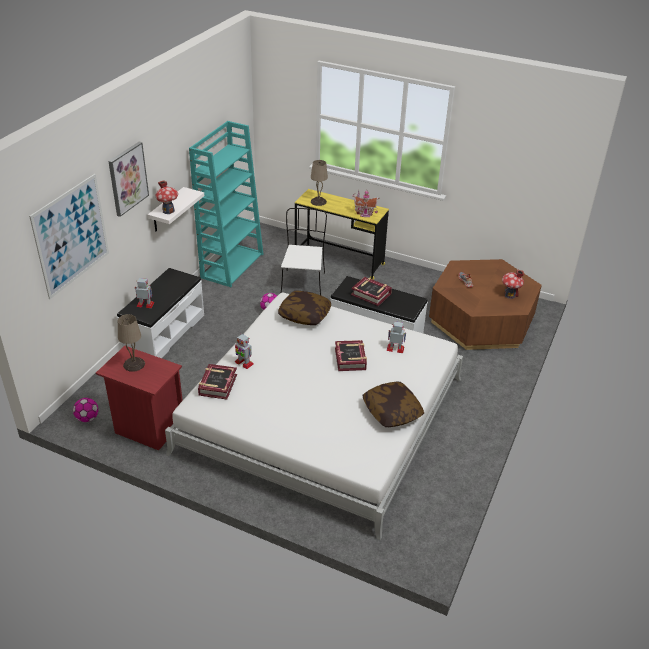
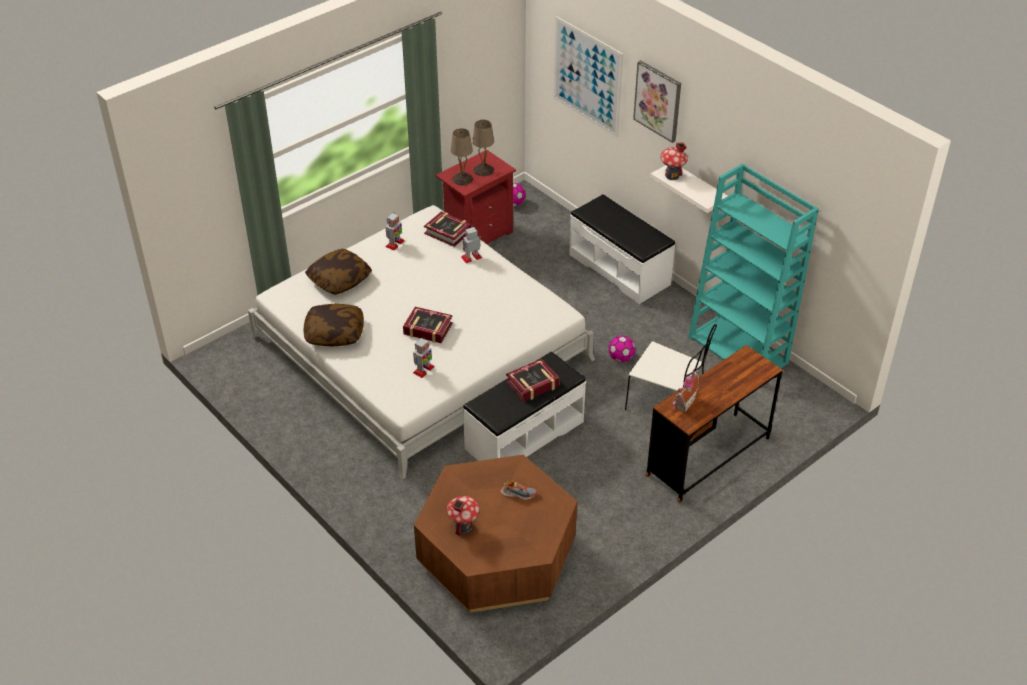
camera: 115 degrees right, 5 degrees up
(145, 304) = (607, 213): toy robot -> toy robot (395, 244)
(304, 315) = (525, 319): pillow -> pillow (339, 279)
(318, 202) = (737, 367): beige table lamp -> beige table lamp (462, 179)
(339, 261) = (708, 457): yellow desk -> brown desk

